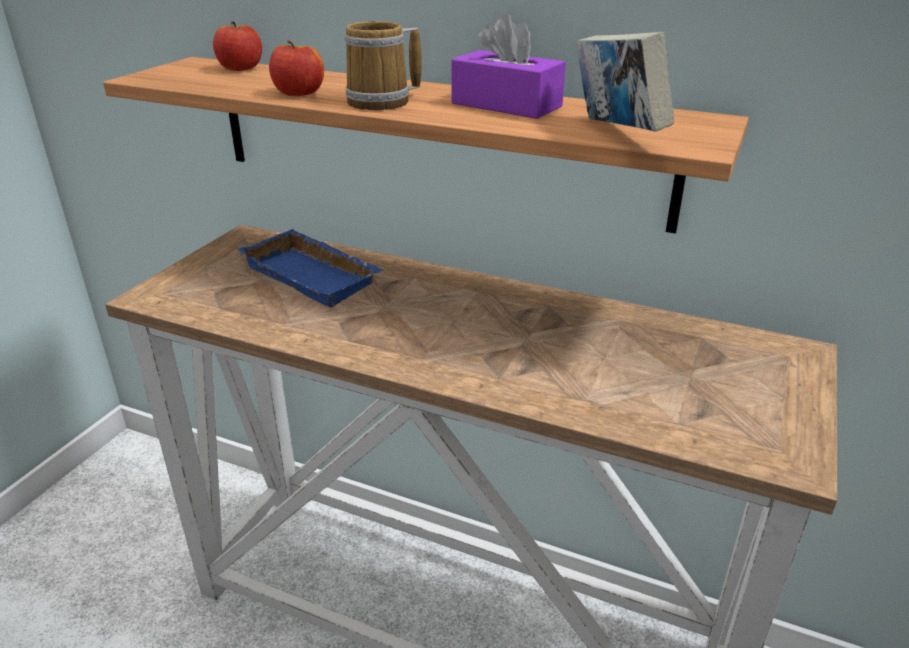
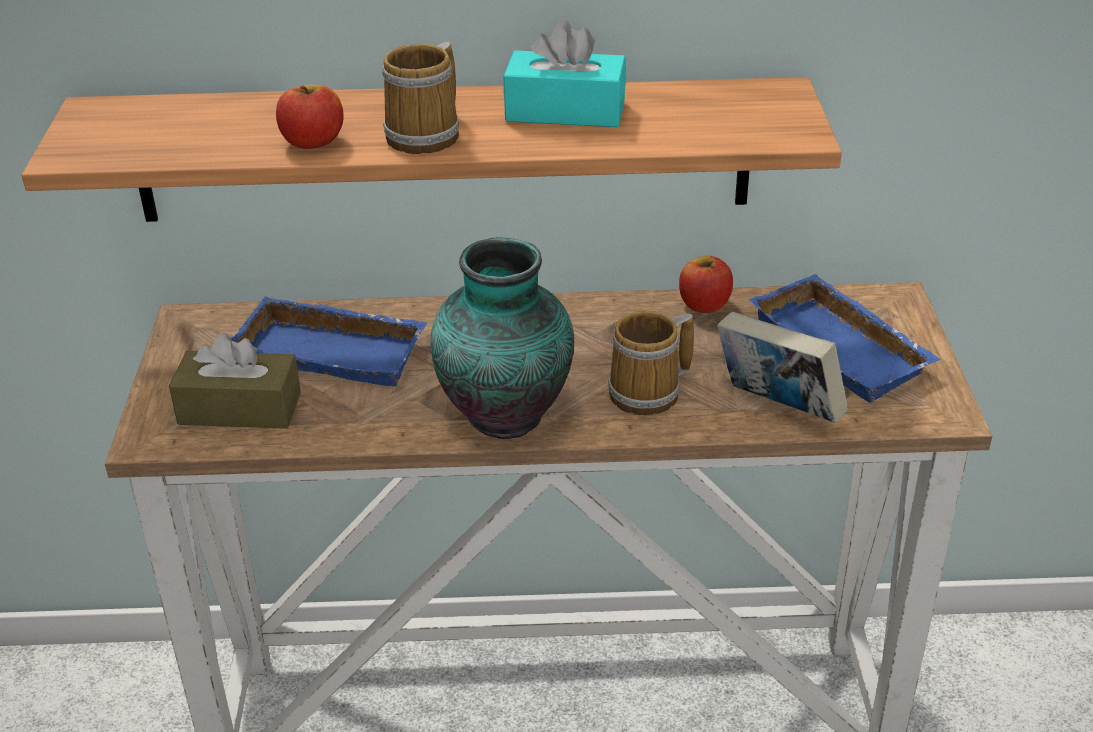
camera: 25 degrees left, 5 degrees up
(218, 294) = (240, 408): none -> brown tissue box
(240, 68) = (175, 110): apple -> apple (704, 304)
(393, 347) = (506, 412): none -> vase
(506, 105) = (565, 111): purple tissue box -> turquoise tissue box
(519, 365) = (650, 393): none -> mug
(616, 133) = (712, 132): book -> book (777, 408)
(724, 377) = (844, 348): none -> blue tray

